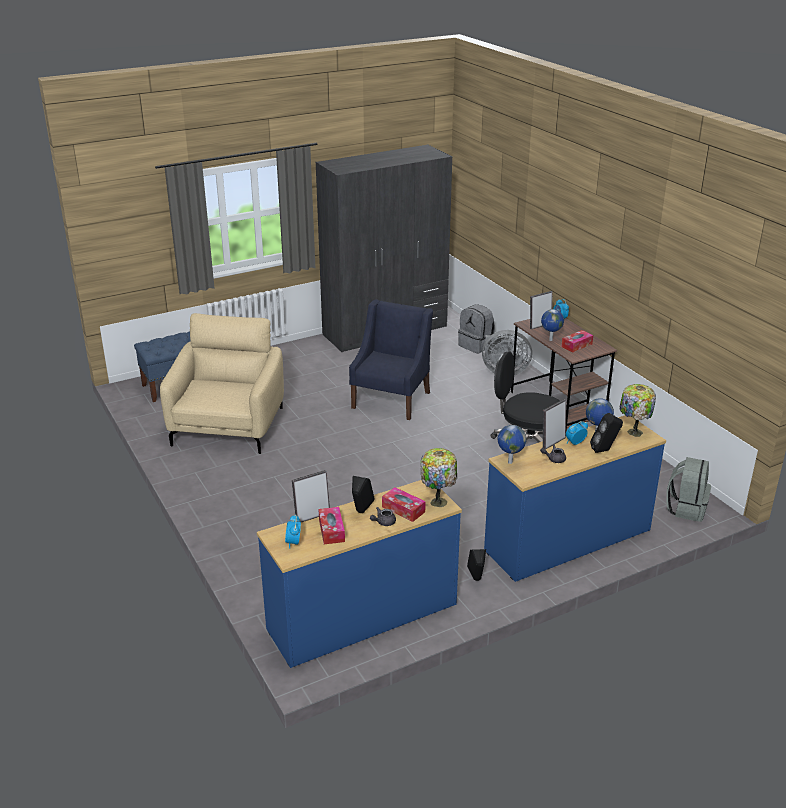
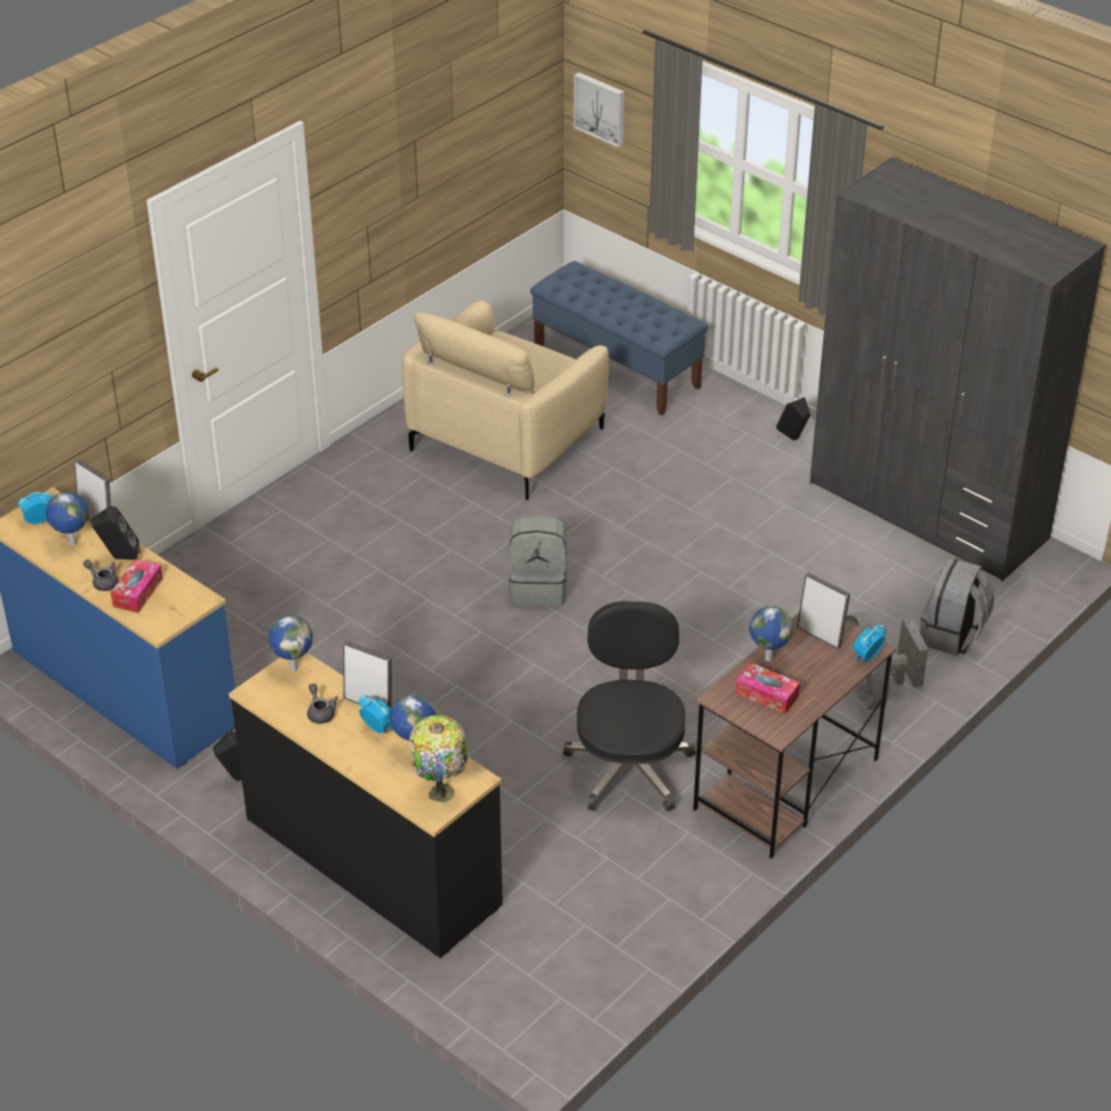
camera: 70 degrees right, 10 degrees up
(119, 241) = (601, 108): none -> picture
(228, 427) = (507, 438): beige armchair -> beige armchair turned 135 degrees clockwise
(331, 530) = (72, 544): tissue box -> globe
(392, 399) = (685, 579): blue armchair -> none
(438, 501) = (168, 619): table lamp -> none
(568, 541) = (371, 862): blue dresser -> black dresser
(605, 450) = (368, 764): black speaker -> black speaker (793, 439)
(686, 508) = (527, 1001): grey backpack -> grey backpack (538, 588)

